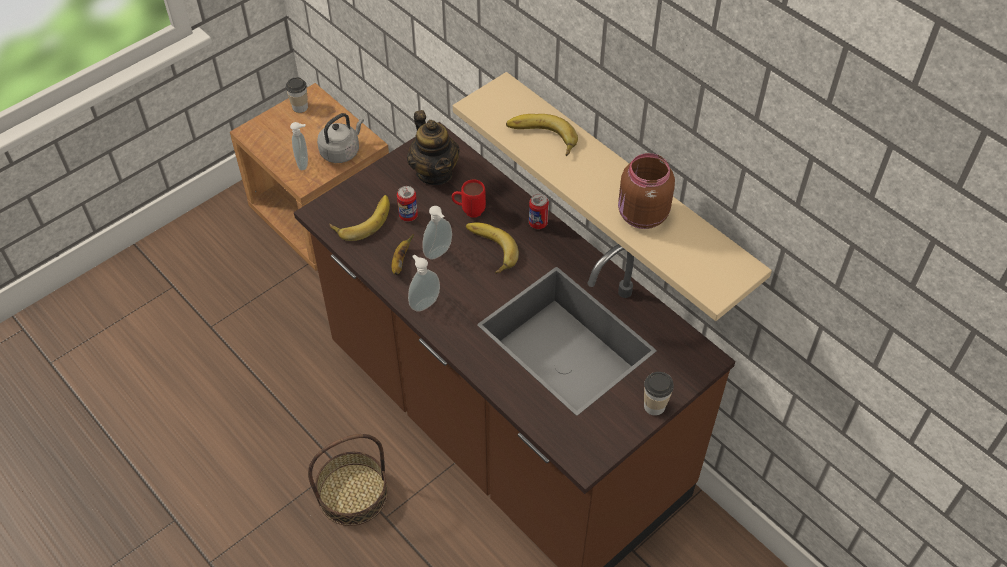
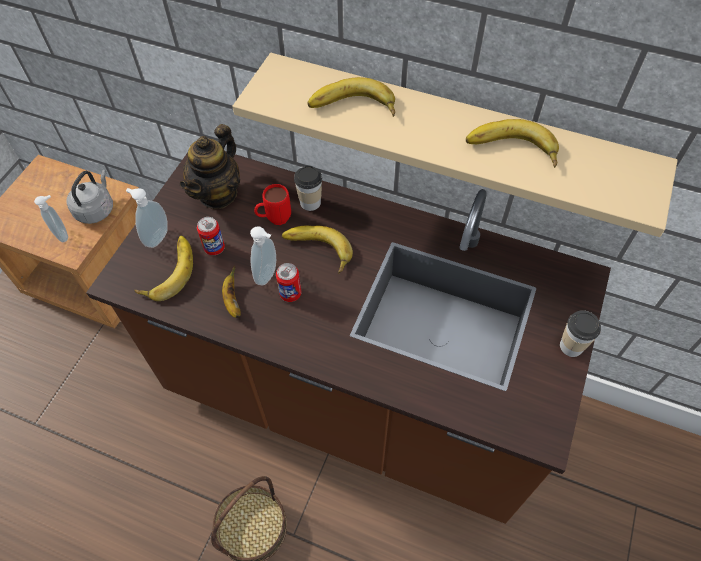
camera: 25 degrees left, 5 degrees up
(300, 107) = (33, 182): cup -> cup (310, 203)
(424, 303) = (281, 335): soap dispenser -> soap dispenser (156, 237)
(435, 172) = (218, 193): teapot -> teapot turned 75 degrees clockwise
(538, 223) = (349, 206): can -> can (290, 294)
(641, 215) = (511, 151): brown jar -> banana

